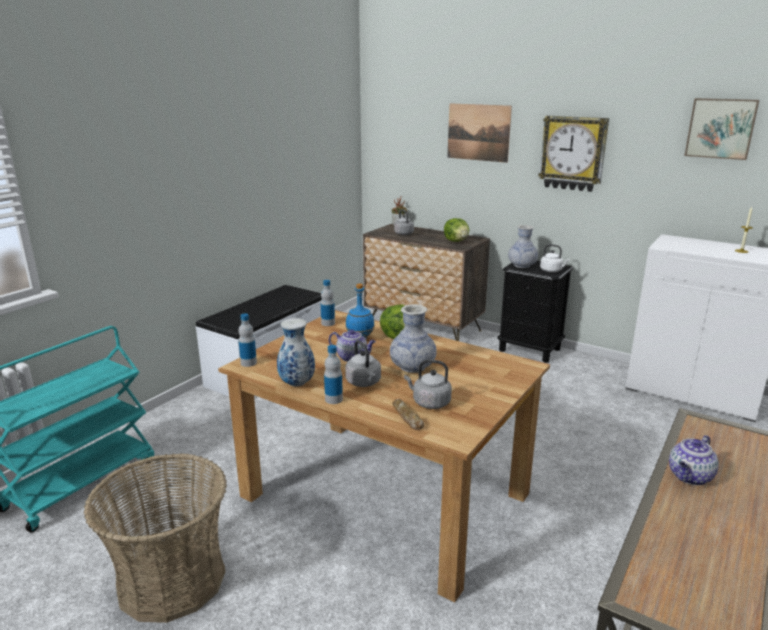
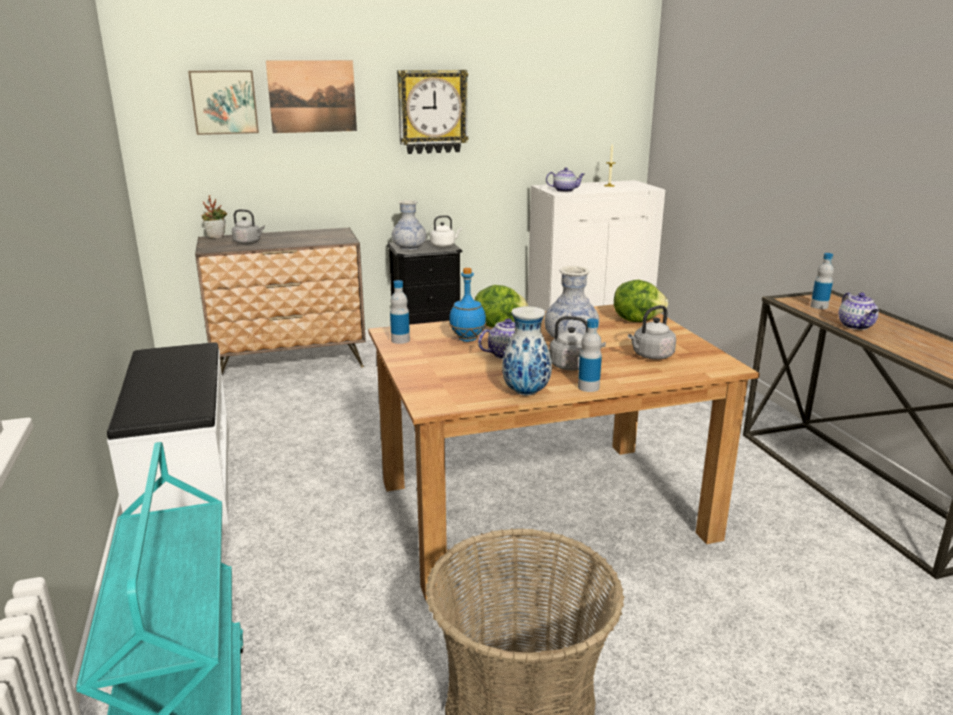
camera: 50 degrees left, 0 degrees up
(248, 363) = (431, 400): bottle -> bottle (819, 306)
(406, 417) = (667, 371): bread -> none
(456, 241) = (325, 236): lettuce -> lettuce (637, 320)
(674, 246) = (565, 190): none -> teapot
(721, 128) = (565, 74): picture -> picture (224, 102)

